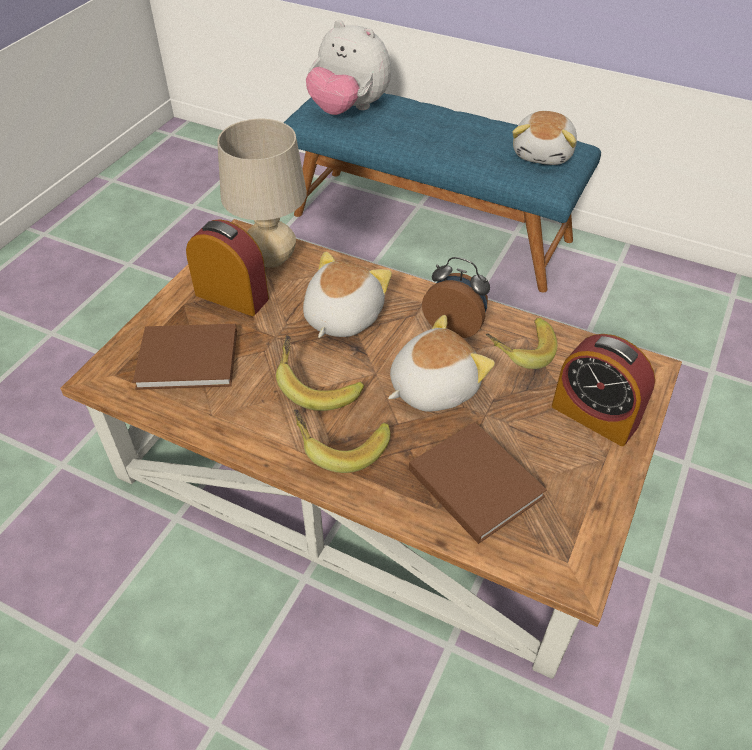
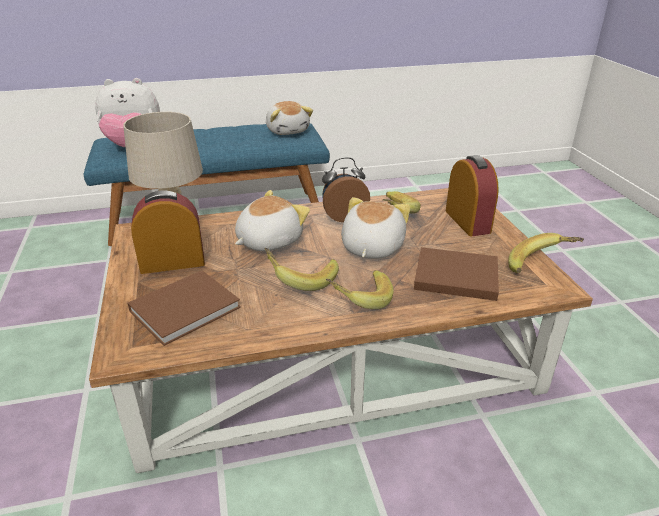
camera: 40 degrees left, 15 degrees down
(341, 317) = (268, 241): plush toy -> plush toy turned 60 degrees clockwise
(594, 416) = (467, 221): alarm clock -> alarm clock turned 105 degrees counterclockwise
(597, 536) = (541, 266): none -> banana

